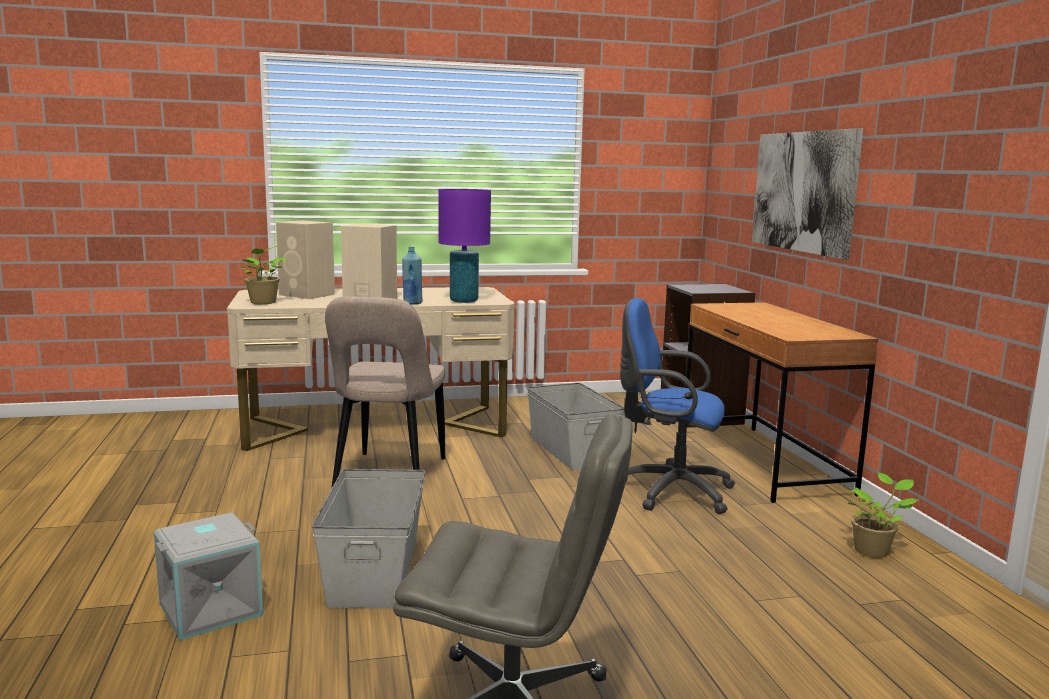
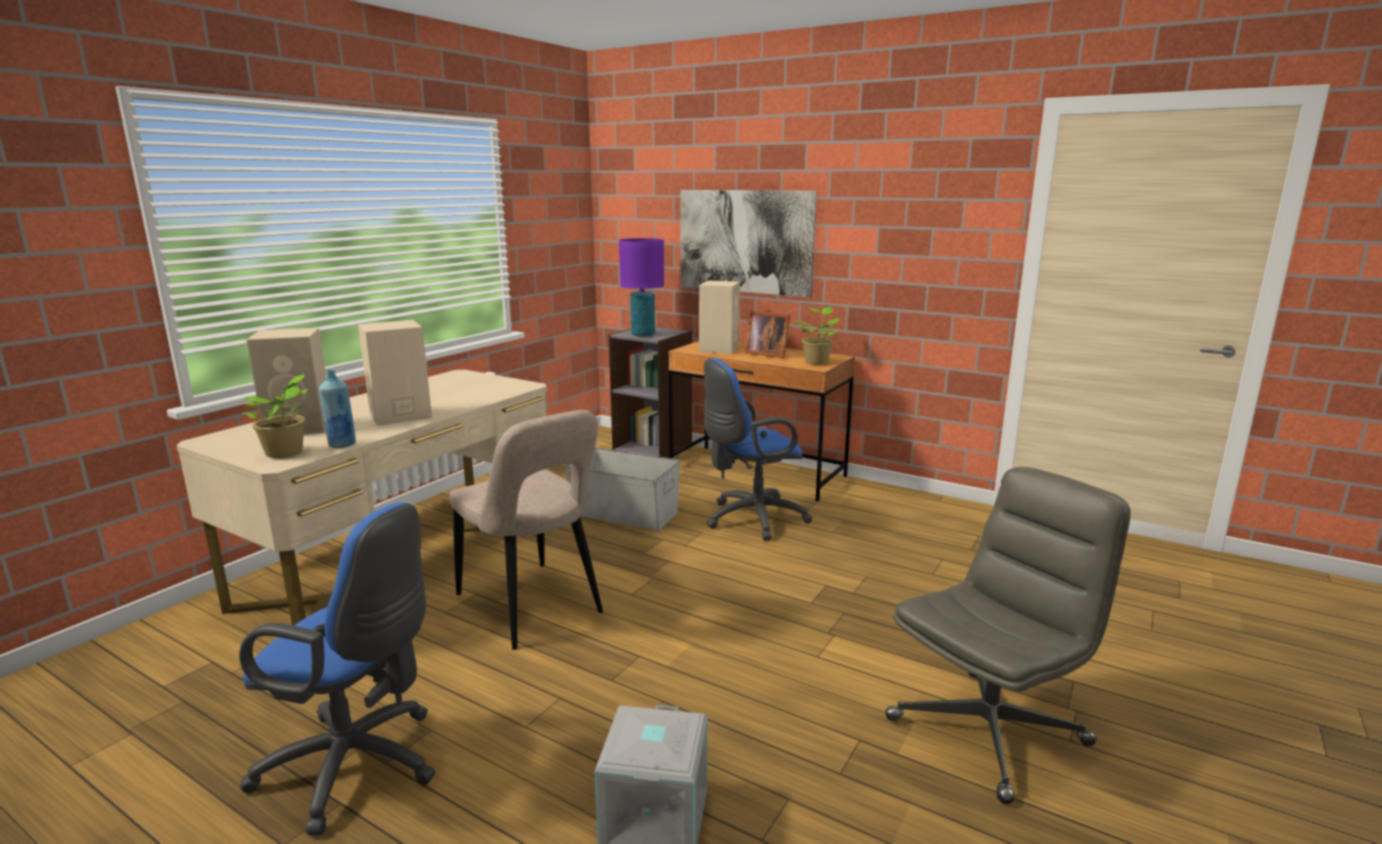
camera: 45 degrees left, 5 degrees up
(160, 509) = (359, 767): none -> blue office chair
(373, 571) = (701, 694): grey storage box -> none
(412, 303) = (457, 408): blue bottle -> blue bottle (341, 444)
(463, 301) = (495, 392): purple table lamp -> purple table lamp (642, 334)
(745, 309) = (719, 348): none -> beige speaker
(778, 320) = (766, 354): none -> picture frame
(873, 551) = (916, 511): potted plant -> potted plant (817, 362)

